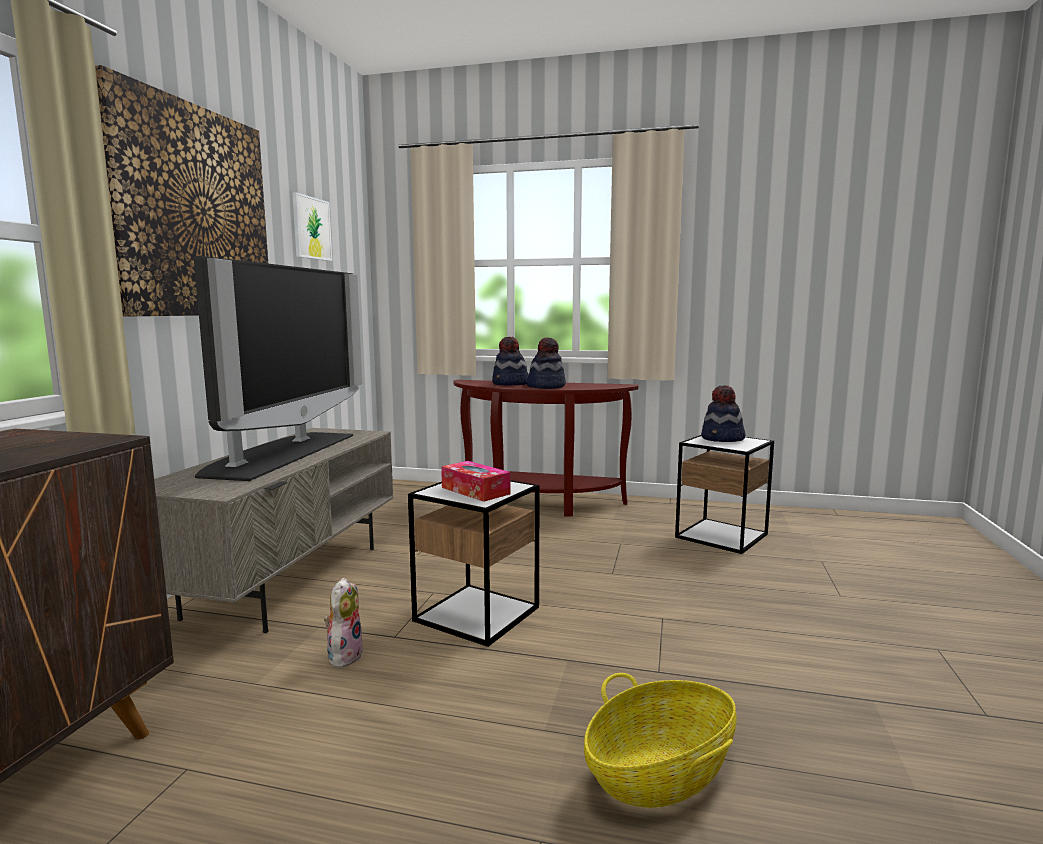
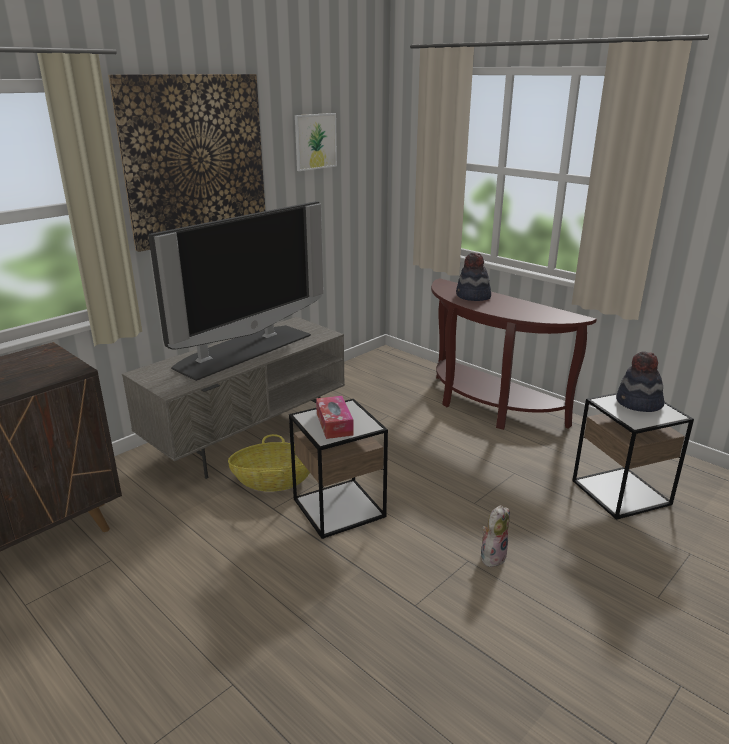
camera: 30 degrees right, 15 degrees up
(344, 655) = (234, 512): plush toy -> plush toy (492, 556)
(546, 386) = (498, 308): hat -> none
(660, 772) = (336, 678): basket -> basket (274, 480)

